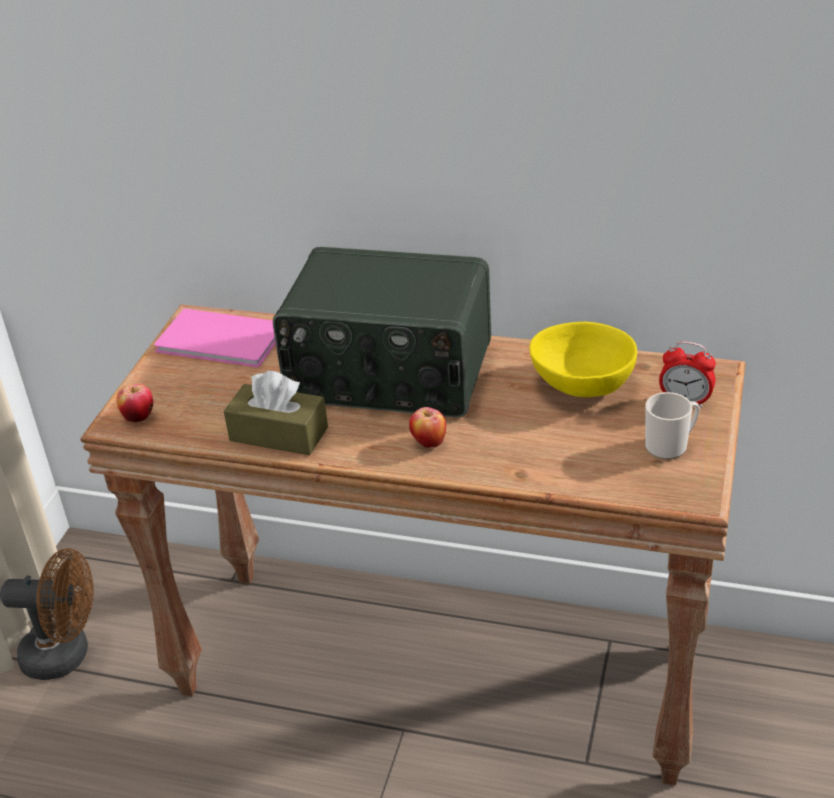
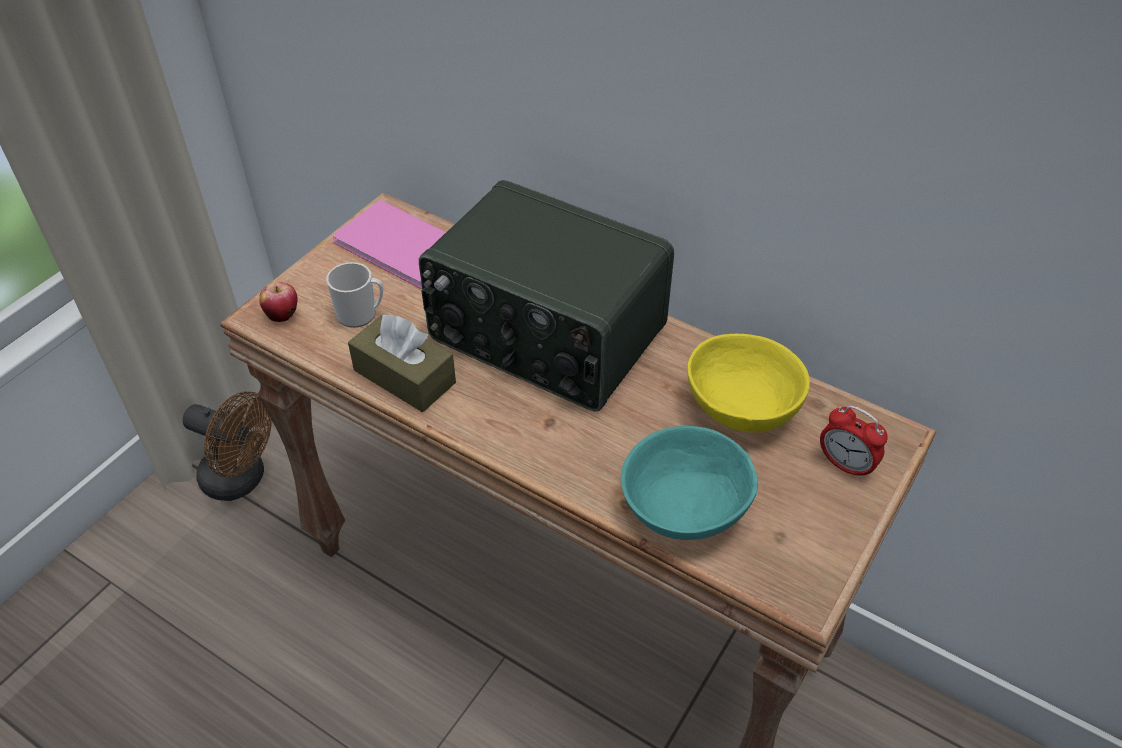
camera: 15 degrees right, 10 degrees up
(429, 443) = (548, 434): apple -> none
(571, 463) = (686, 507): none -> turquoise bowl
(670, 446) = (804, 519): mug -> mug (361, 314)

